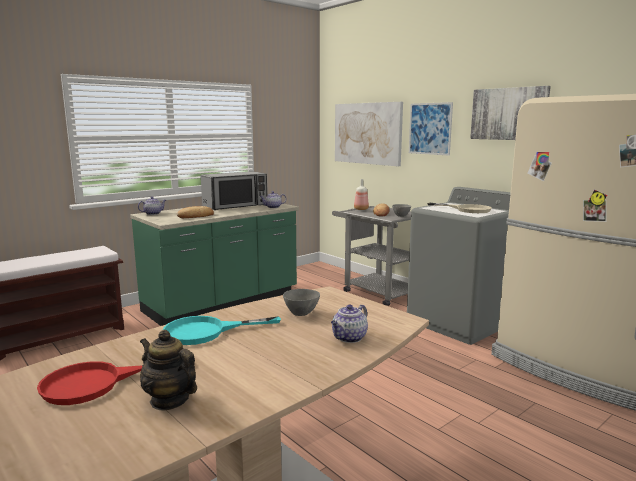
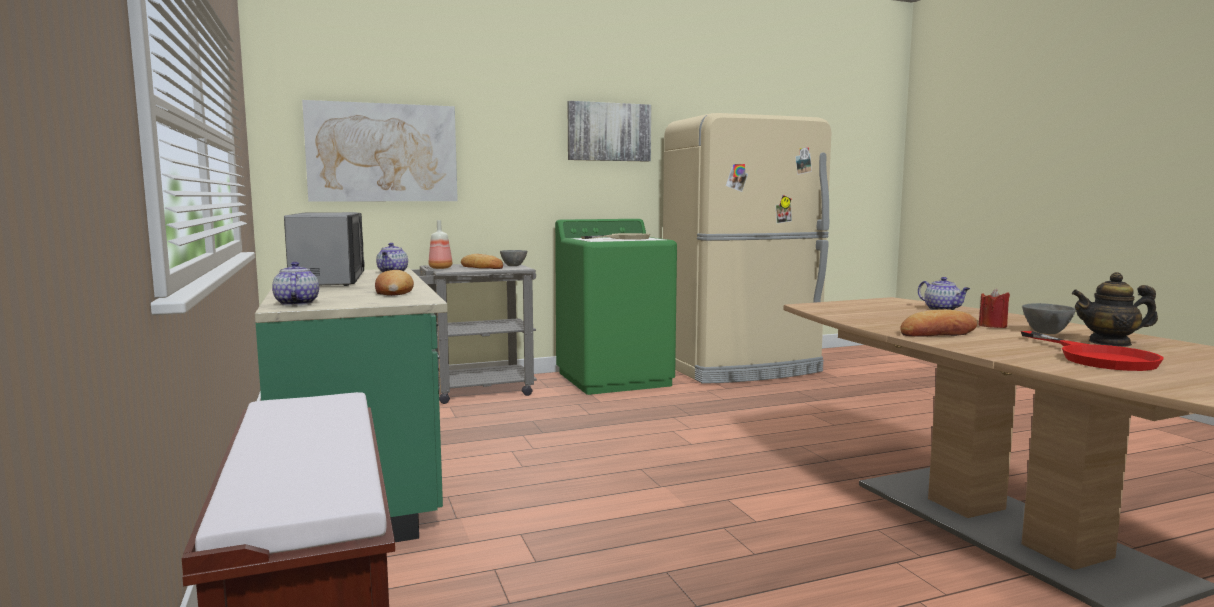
camera: 70 degrees left, 5 degrees down
(169, 400) = (1110, 343): teapot -> teapot turned 45 degrees clockwise
(206, 331) = (938, 333): turquoise frying pan -> bread
(252, 354) = (992, 326): none -> red candle
(301, 313) = (877, 313): grey bowl -> grey bowl (1045, 332)
(430, 128) = (504, 147): picture -> none
(460, 322) = (614, 379): grey washing machine -> green washing machine

